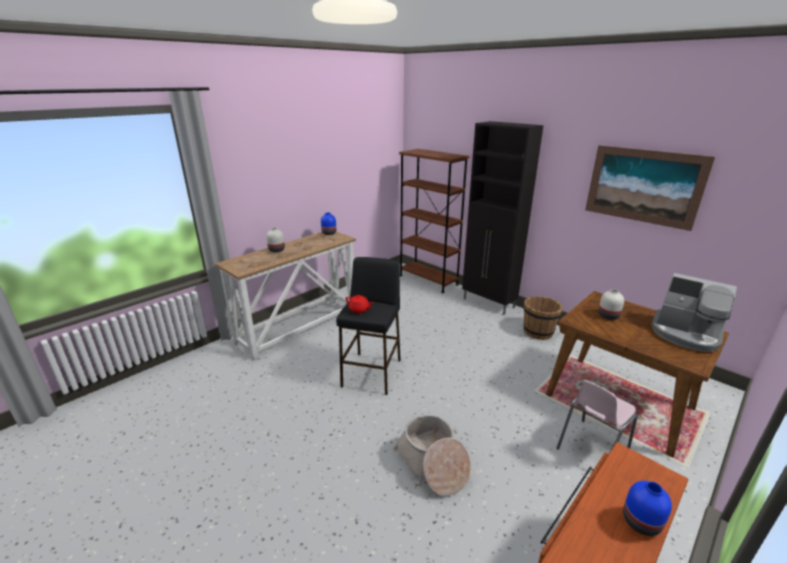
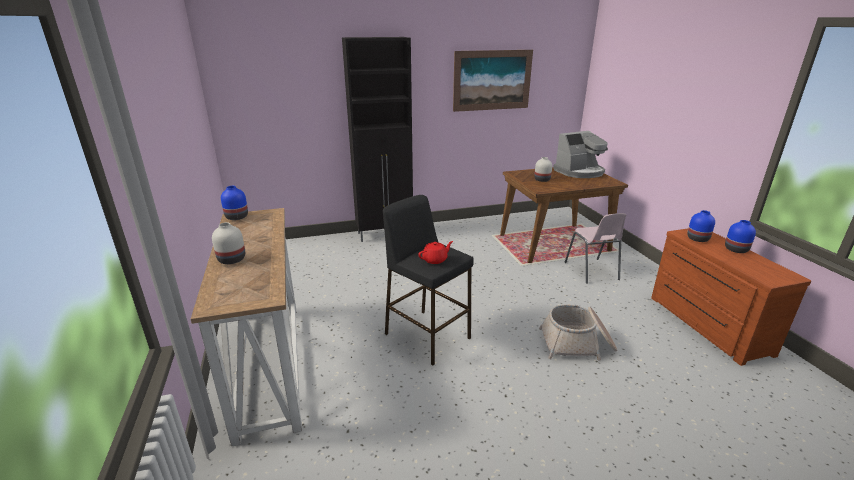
camera: 60 degrees left, 0 degrees up
(428, 280) = (299, 245): brown bookcase -> none
(538, 332) = (451, 233): brown bucket -> none
(628, 474) = (697, 238): none -> blue vase

